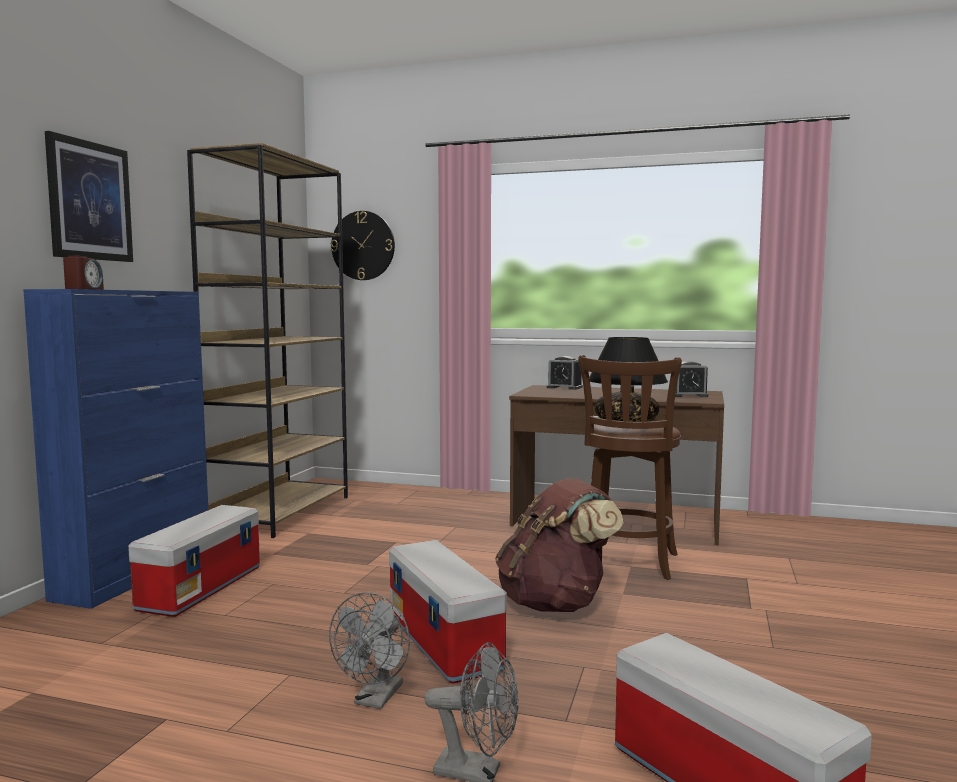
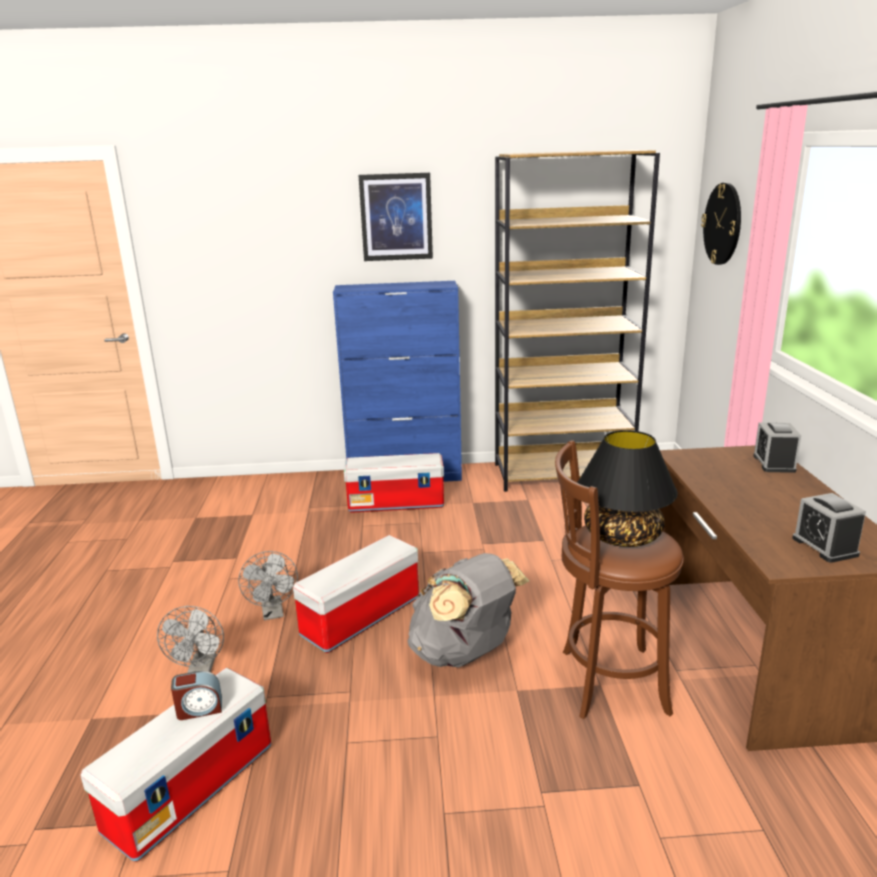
camera: 70 degrees right, 15 degrees up
(84, 289) = (369, 286): alarm clock -> alarm clock (199, 709)
(375, 699) = (273, 613): grey fan -> grey fan turned 105 degrees counterclockwise
(556, 604) = (464, 654): brown backpack -> grey backpack

